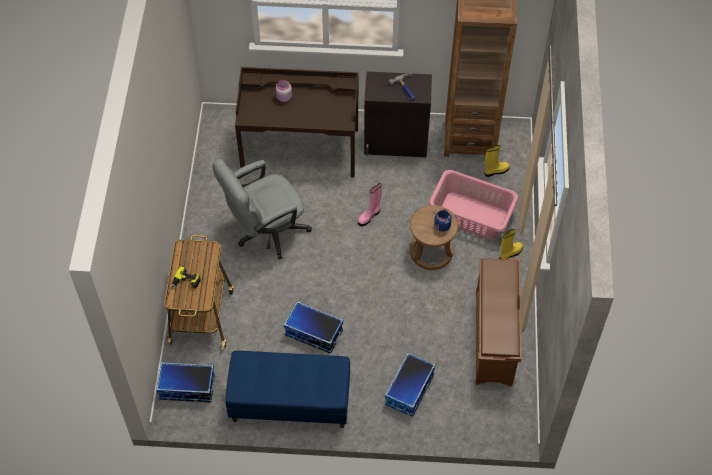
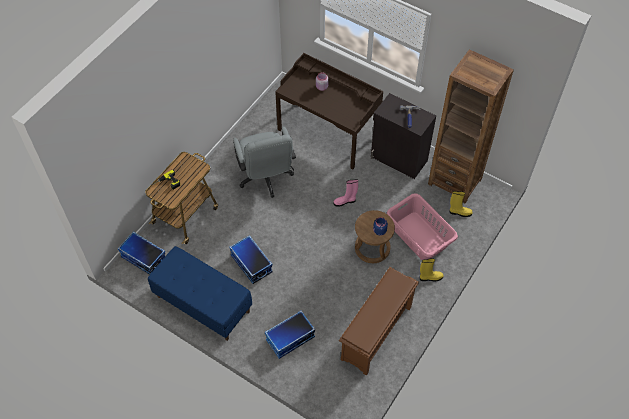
camera: 30 degrees right, 0 degrees up
(265, 232) = (266, 179): grey office chair -> grey office chair turned 105 degrees counterclockwise

